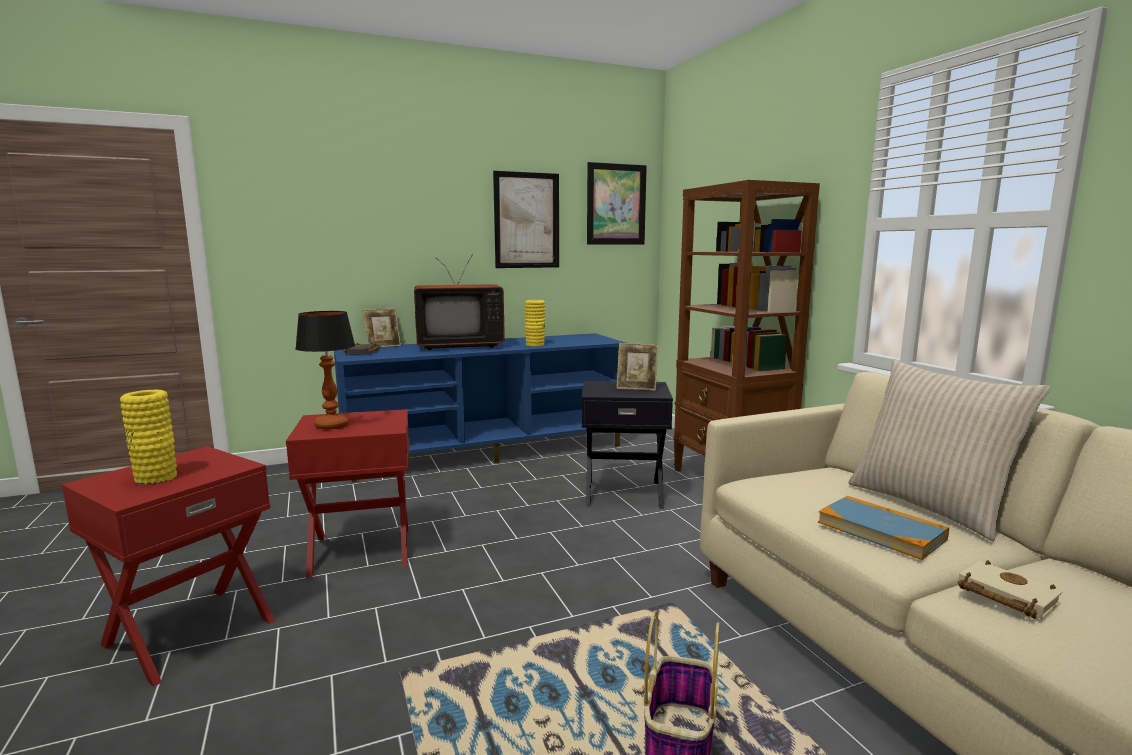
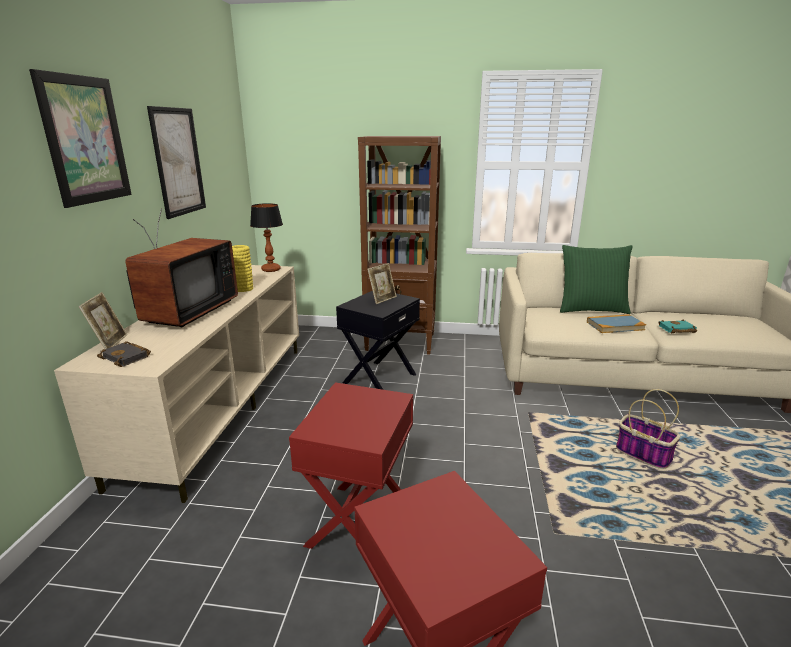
camera: 60 degrees left, 10 degrees up
(156, 477) = (454, 542): yellow vase -> none
(333, 425) = (354, 423): table lamp -> table lamp (271, 269)
(488, 451) = (222, 405): blue tv stand -> beige tv stand
(616, 204) = (225, 138): picture -> picture (85, 140)
(929, 505) = (591, 309): beige pillow -> green pillow
(1003, 595) = (676, 330): beige book -> turquoise book

